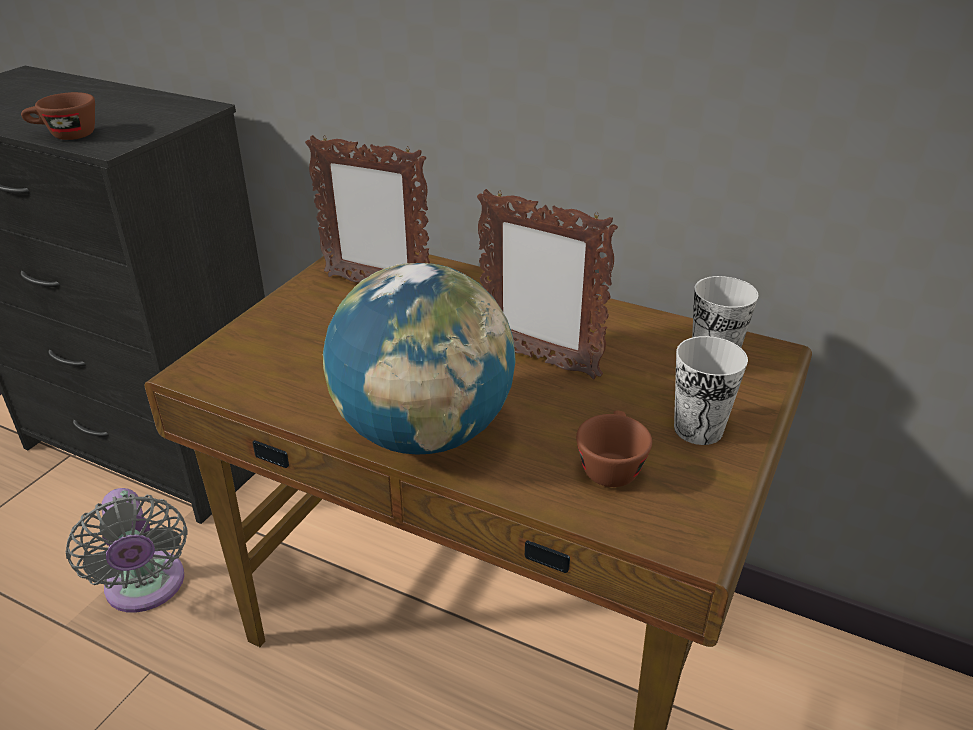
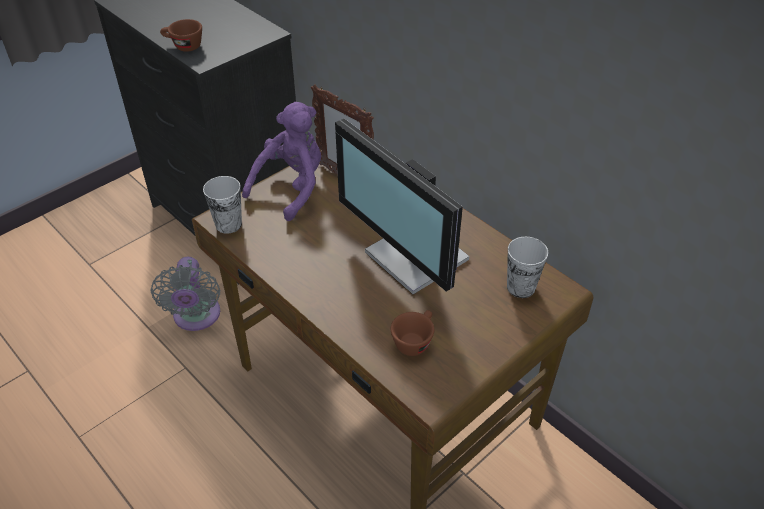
camera: 20 degrees right, 10 degrees up
(299, 311) = (292, 187): none -> purple plush toy
(423, 433) = (323, 292): globe -> none
(538, 359) = (414, 259): picture frame -> monitor
(698, 429) = (480, 332): cup -> cup (228, 224)

